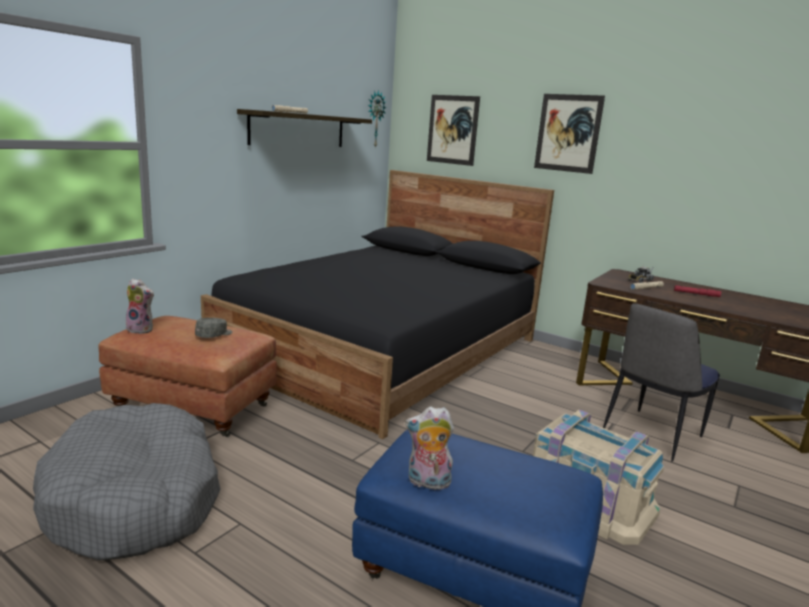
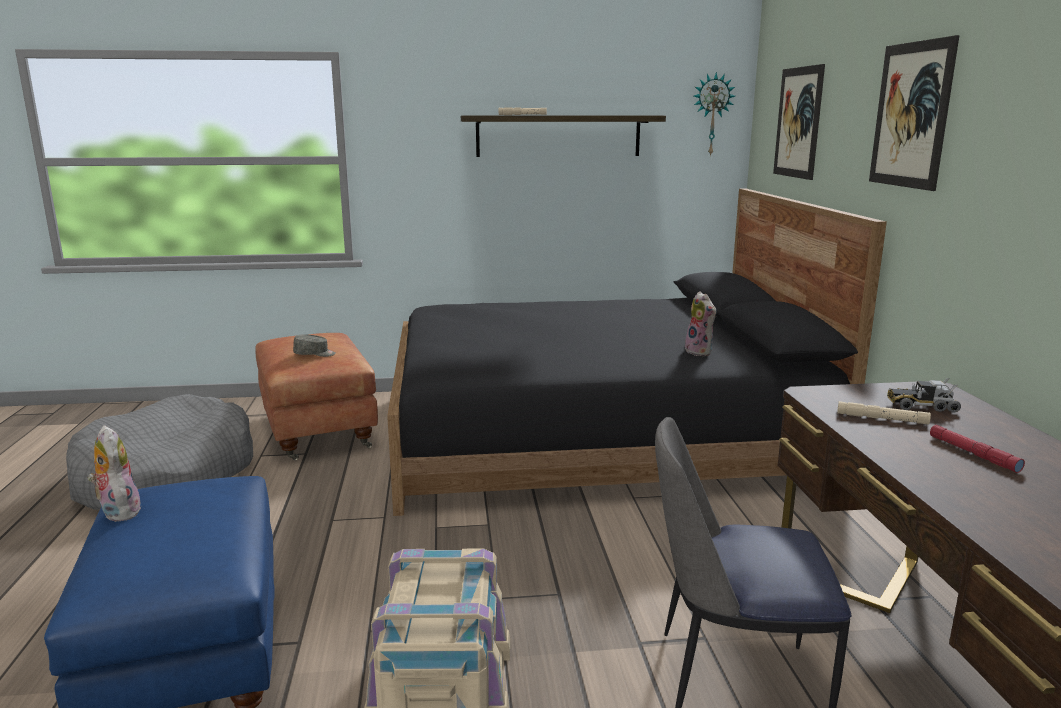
camera: 50 degrees right, 0 degrees up
(142, 329) = (288, 338): plush toy -> plush toy (700, 352)

